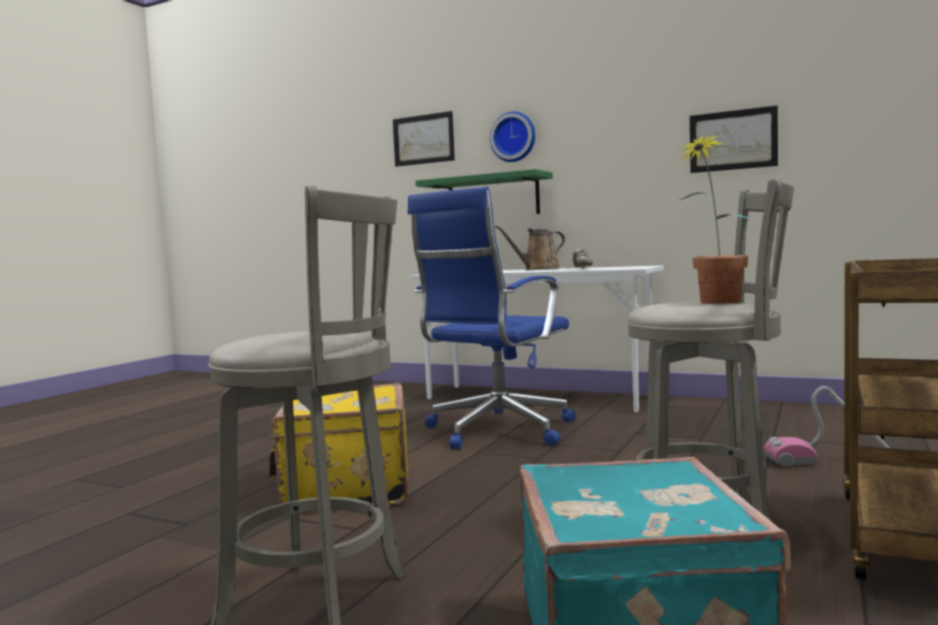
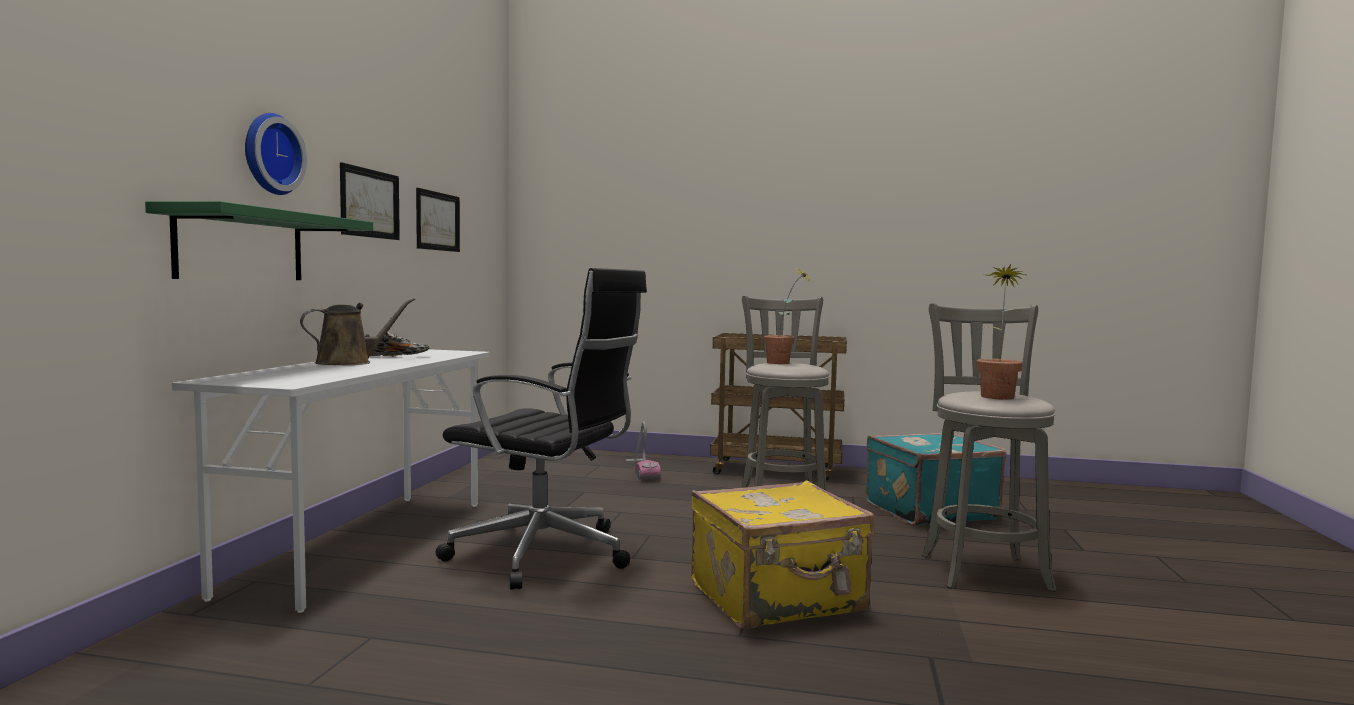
camera: 105 degrees left, 0 degrees up
(288, 335) = (998, 396): none -> potted plant
(423, 139) = (116, 100): picture -> picture (370, 203)
(496, 431) = (546, 555): blue office chair -> black office chair
(538, 269) = (349, 362): brown watering can -> brown watering can turned 90 degrees counterclockwise

